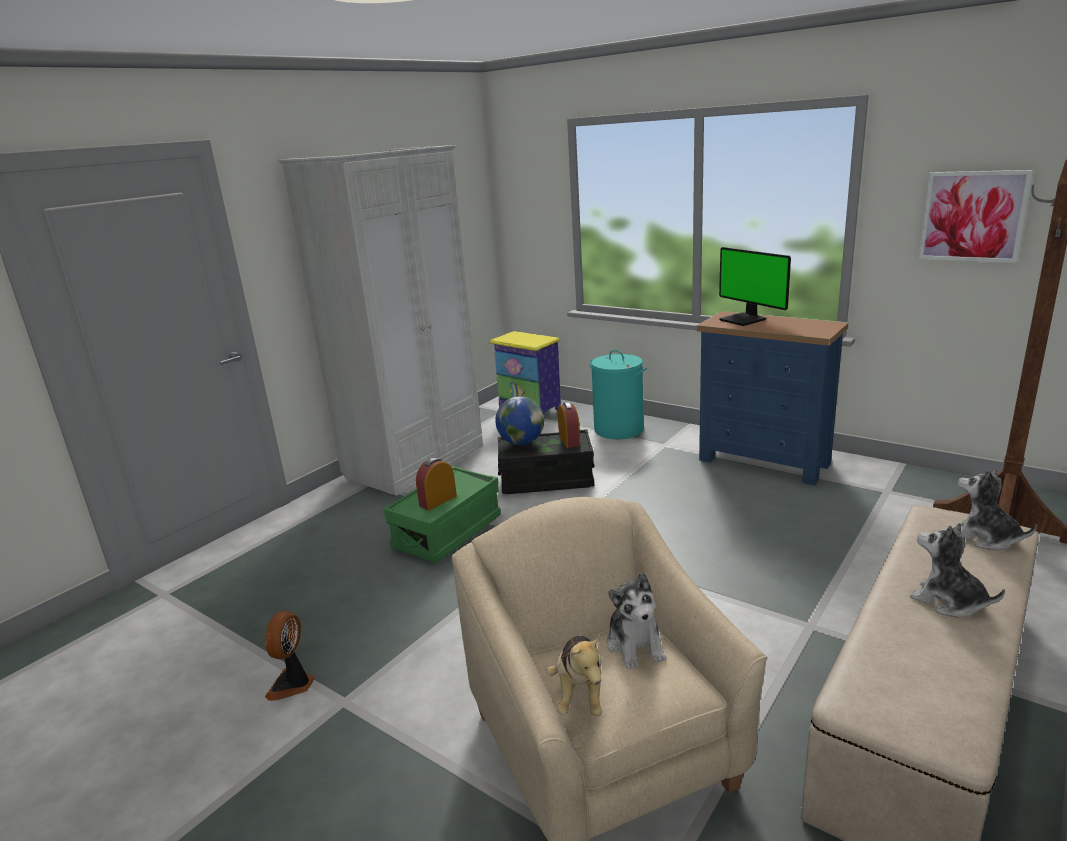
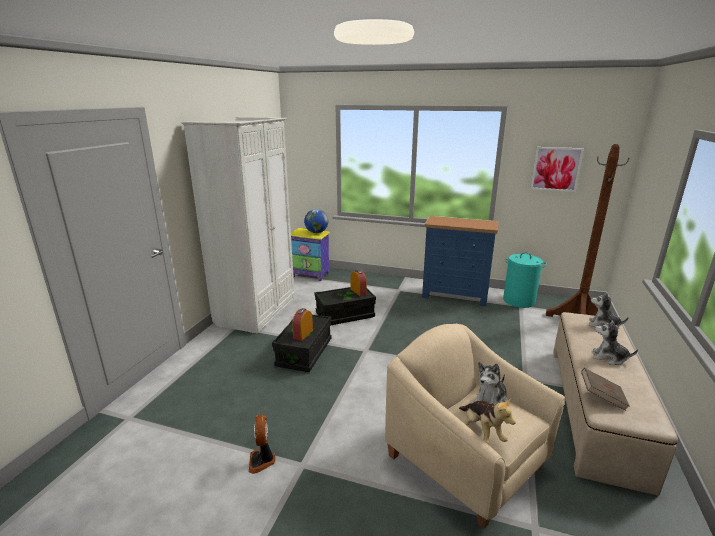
camera: 20 degrees left, 0 degrees up
(447, 532) = (304, 352): green storage box -> black storage box
(521, 442) = (331, 295): globe -> globe (316, 232)
(619, 430) = (369, 283): turquoise laundry basket -> turquoise laundry basket (519, 301)
(635, 645) = (491, 401): plush toy -> plush toy turned 75 degrees clockwise
(744, 319) = (446, 220): monitor -> none
(870, 673) = (602, 397): none -> brown book

